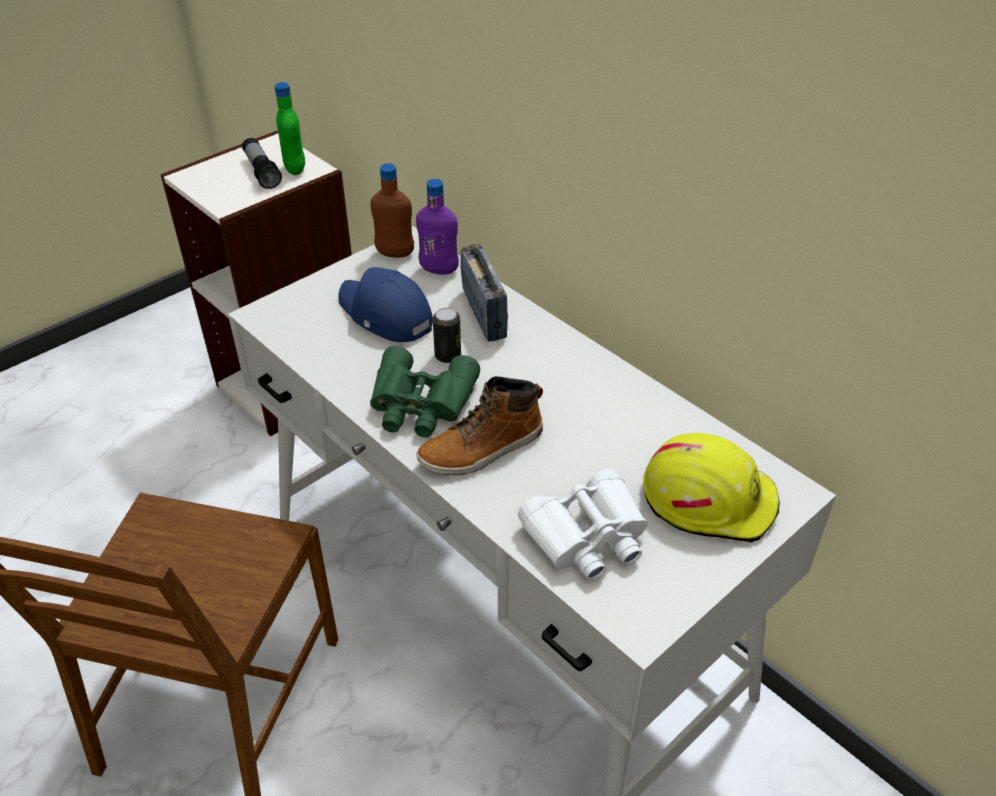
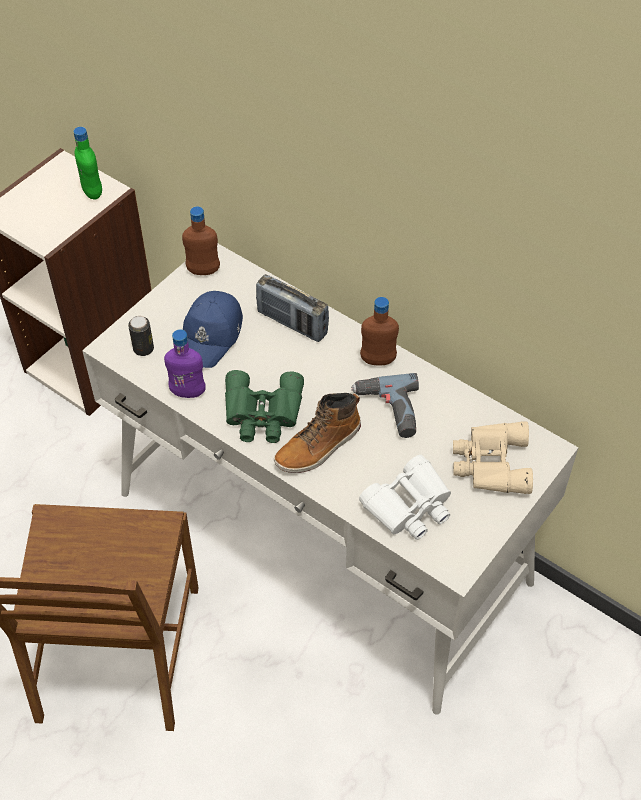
camera: 10 degrees left, 10 degrees up
(262, 172) = (64, 199): flashlight -> none
(385, 315) = (212, 335): blue cap -> blue cap turned 105 degrees counterclockwise
(439, 269) = (244, 283): purple bottle -> purple bottle (188, 392)
(448, 356) = (273, 367): can -> can (143, 349)
(484, 314) = (292, 323): radio -> radio turned 150 degrees clockwise
(581, 364) = (378, 360): none -> brown bottle
(582, 420) = (388, 411): none -> power drill
(708, 499) = (490, 463): yellow hard hat -> beige binoculars

